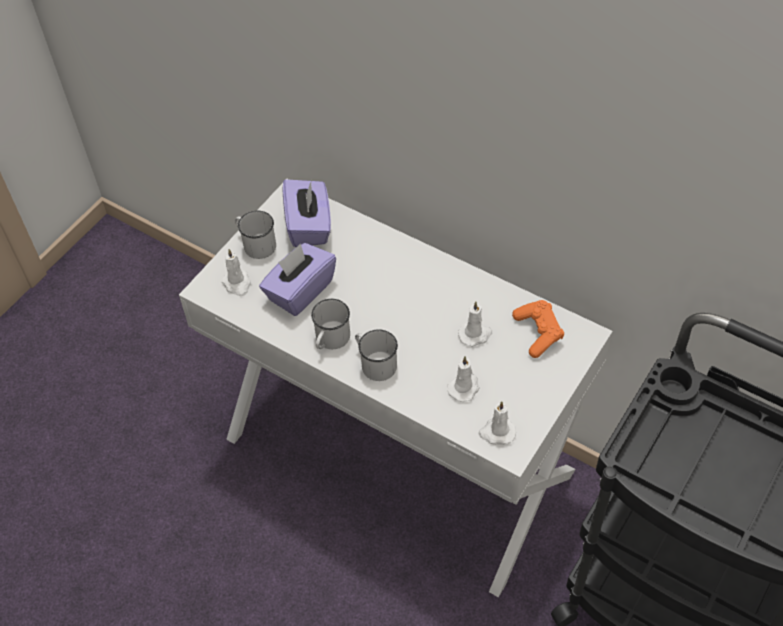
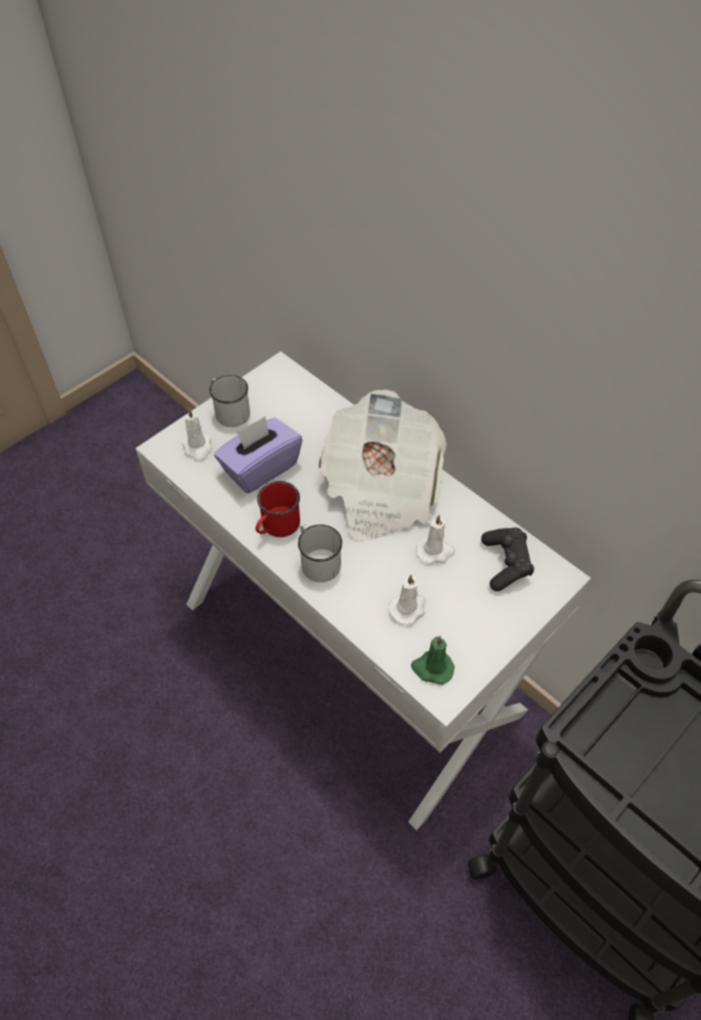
camera: 10 degrees right, 0 degrees up
(309, 226) = (289, 403): purple tissue box -> none
(330, 340) = (277, 526): white mug -> red mug
(413, 290) = (380, 489): none -> newspaper
(497, 433) = (432, 668): white candle -> green candle
(538, 333) = (506, 564): orange game controller -> black game controller

